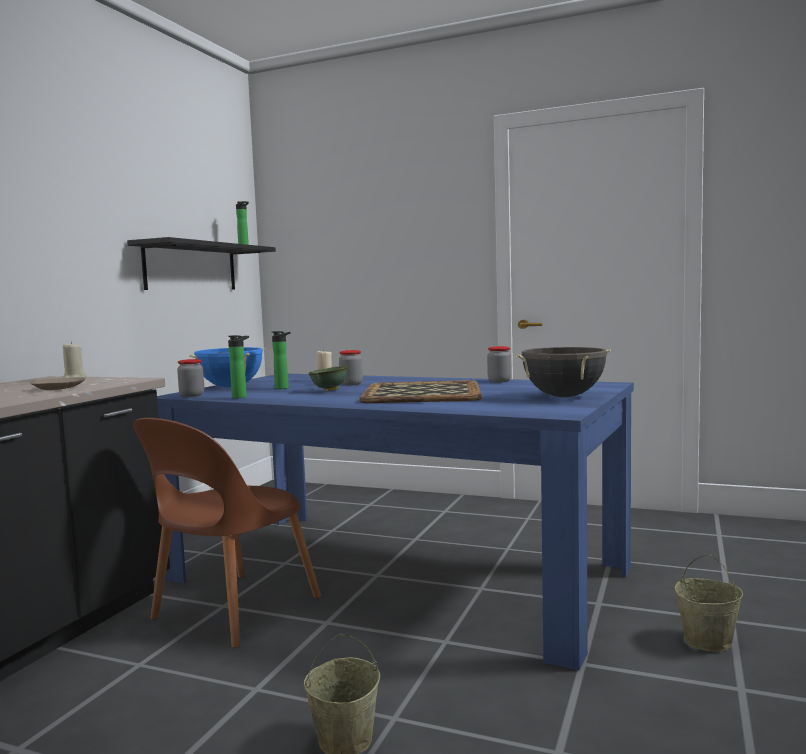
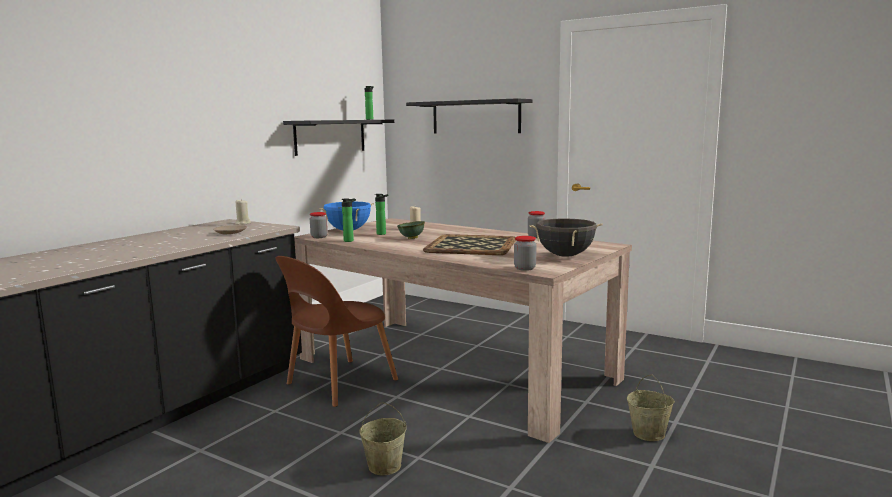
camera: 10 degrees right, 5 degrees up
(351, 384) = (431, 233): jar -> jar (525, 268)
(384, 241) = (475, 117): none -> black shelf
(395, 573) = (453, 368): blue dining table -> beige dining table

